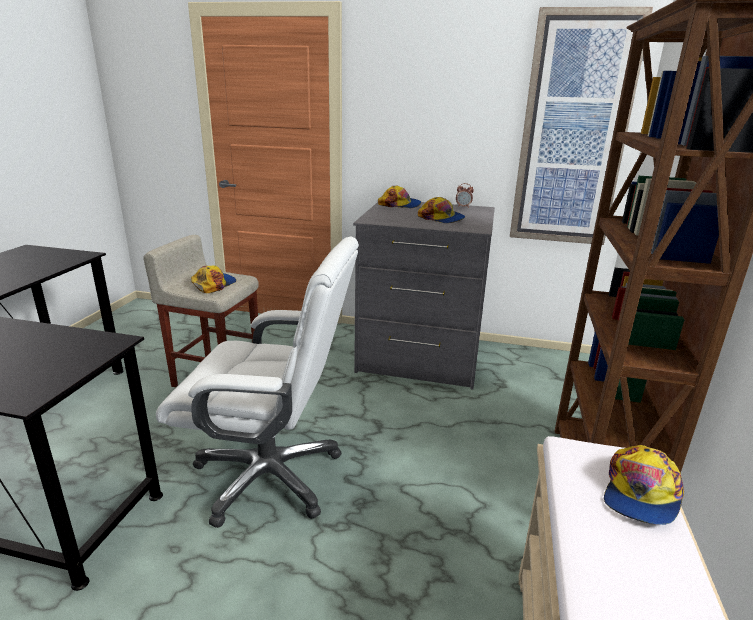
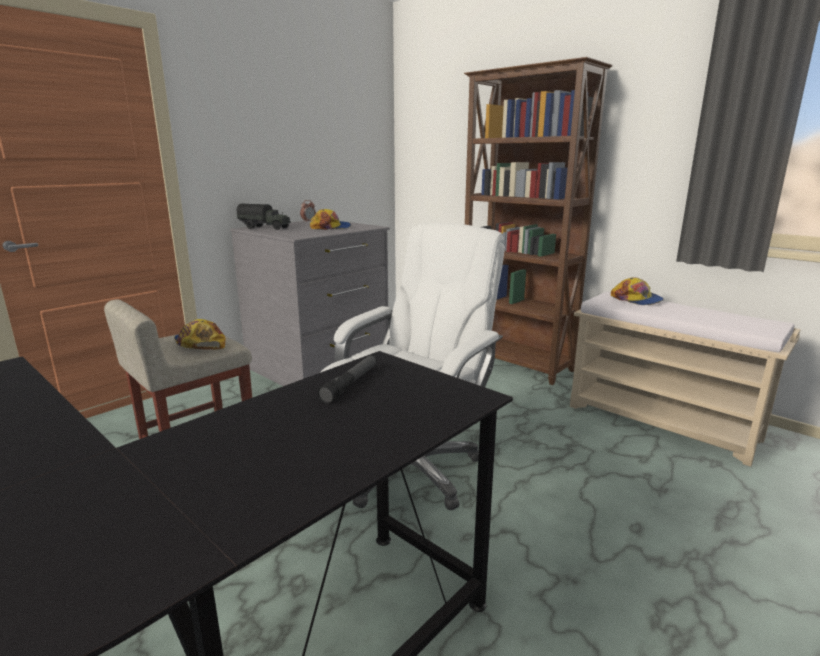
camera: 60 degrees left, 5 degrees down
(58, 343) = (351, 383): none -> flashlight
(400, 205) = (265, 228): cap -> toy truck
(573, 133) = (360, 152): picture -> none

